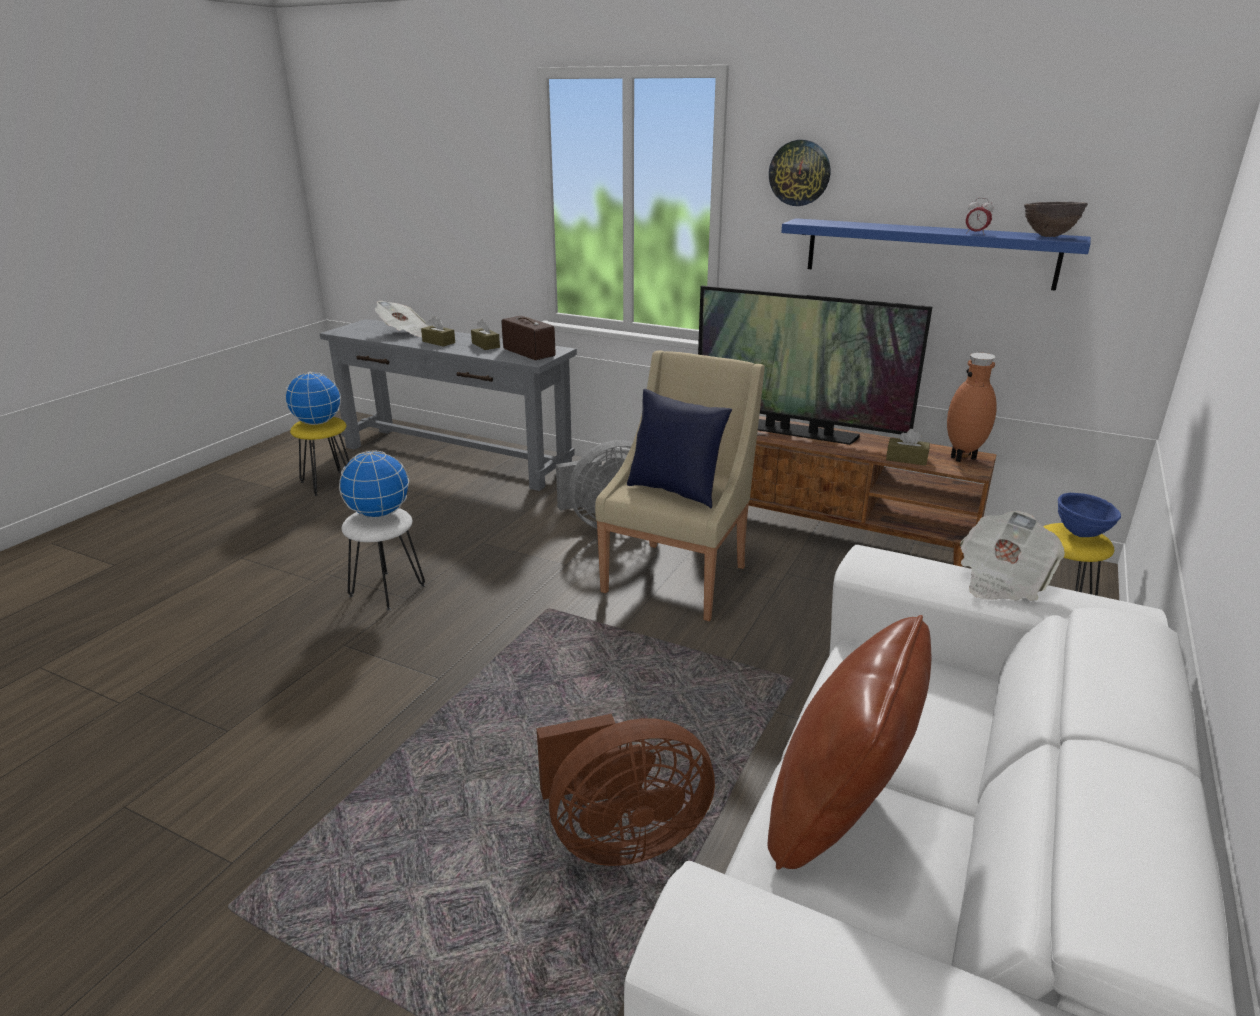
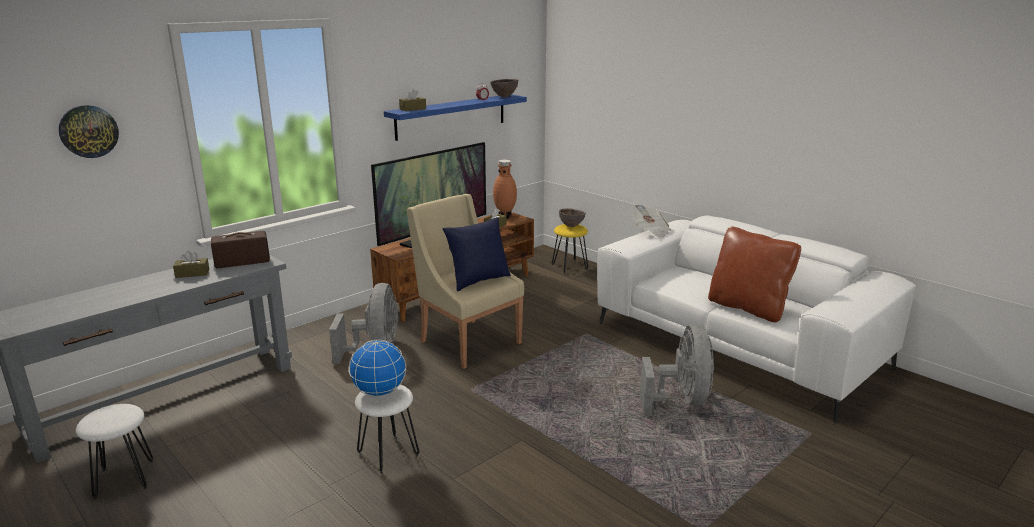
camera: 70 degrees left, 5 degrees down
(318, 423) = (111, 416): globe -> none
(328, 483) = (124, 478): yellow stool -> white stool
(404, 332) = (79, 301): newspaper -> none
(438, 342) = (147, 290): brown tissue box -> brown tissue box (413, 109)
(621, 838) = (681, 400): brown fan -> grey fan
(799, 173) = (382, 82): wall clock -> wall clock (88, 131)
(1081, 535) = (571, 226): blue bowl -> brown bowl

